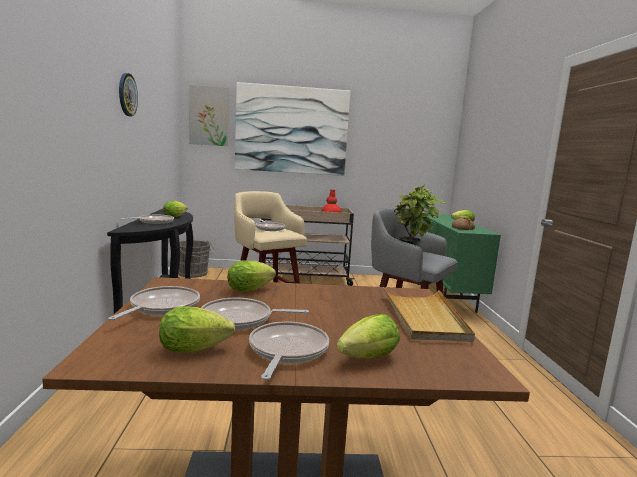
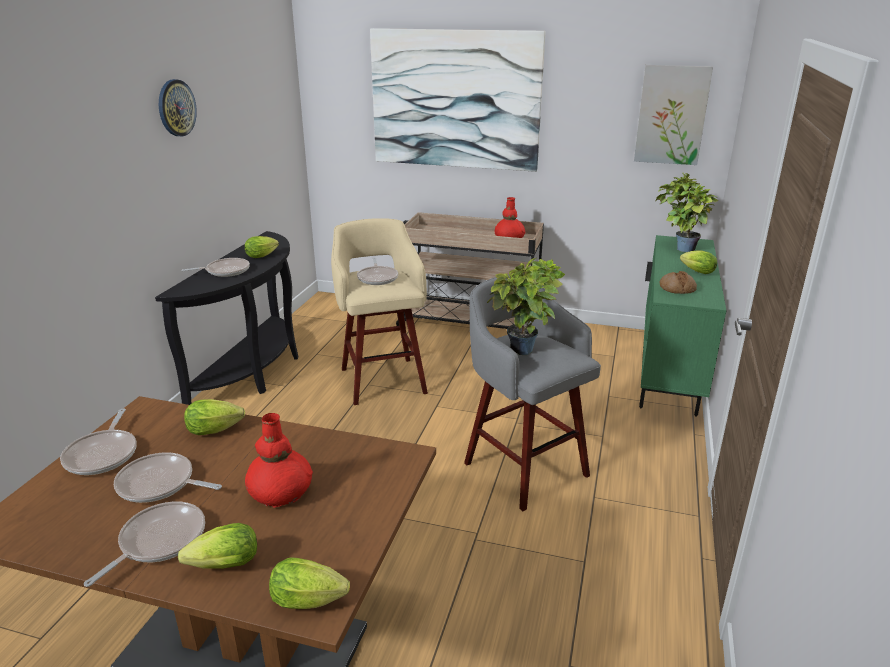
camera: 20 degrees right, 15 degrees up
(162, 307) = (103, 454): frying pan -> frying pan turned 135 degrees clockwise
(193, 274) = (326, 307): grey bucket -> none
(198, 349) = (84, 526): lettuce -> lettuce (312, 601)
(209, 116) = (337, 82): picture -> picture (671, 115)
(352, 316) = (280, 492): none -> red vase
(424, 317) = (361, 505): beige tray -> none
(440, 217) = (680, 249): none -> potted plant

